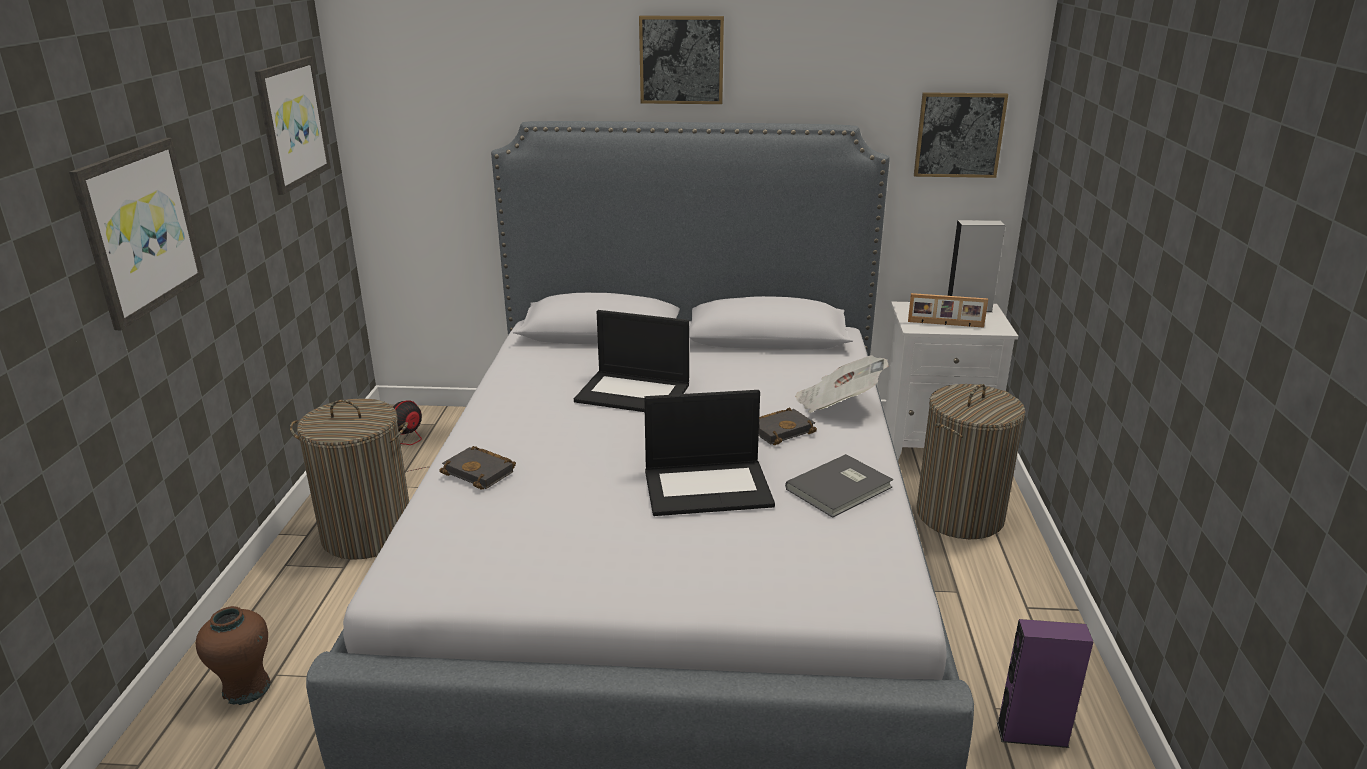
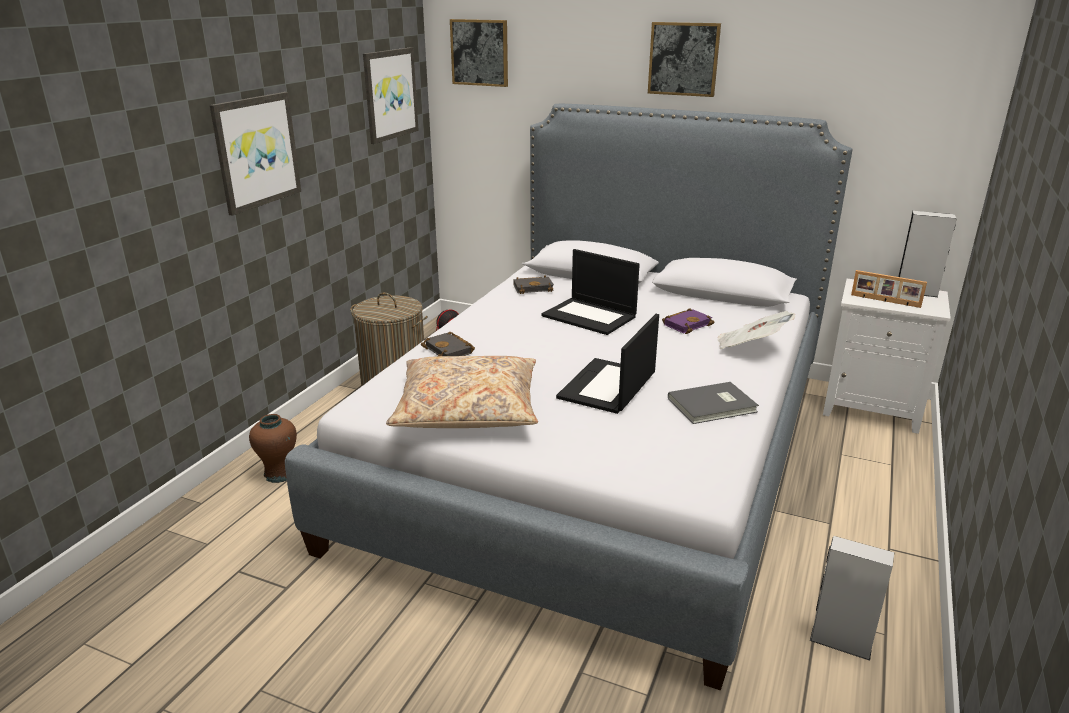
camera: 20 degrees right, 0 degrees up
(551, 553) = (467, 409): none -> beige pillow
(709, 487) = (607, 387): laptop -> laptop turned 105 degrees clockwise
(752, 385) = (687, 324): none -> purple book
(781, 430) = (691, 358): black book -> black book (534, 288)
(959, 135) = (923, 134): picture -> picture (480, 52)
(960, 515) = (864, 467): laundry basket -> none
(1032, 734) = (840, 642): purple speaker -> grey speaker

